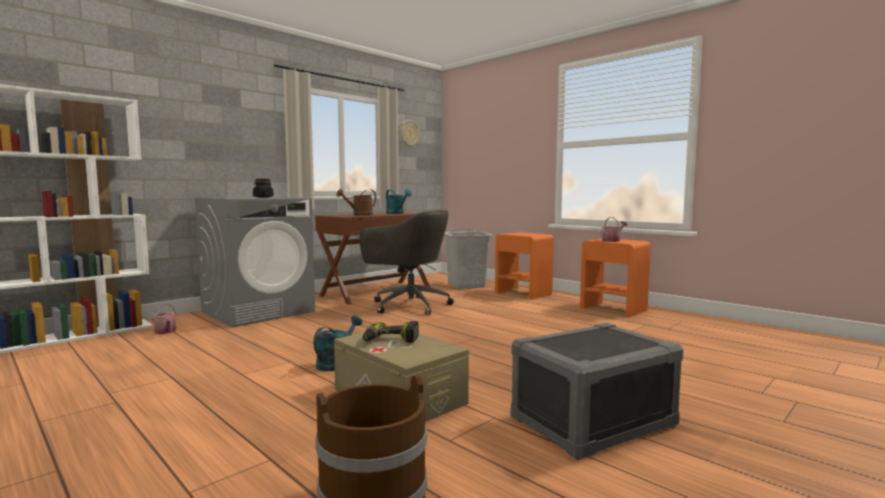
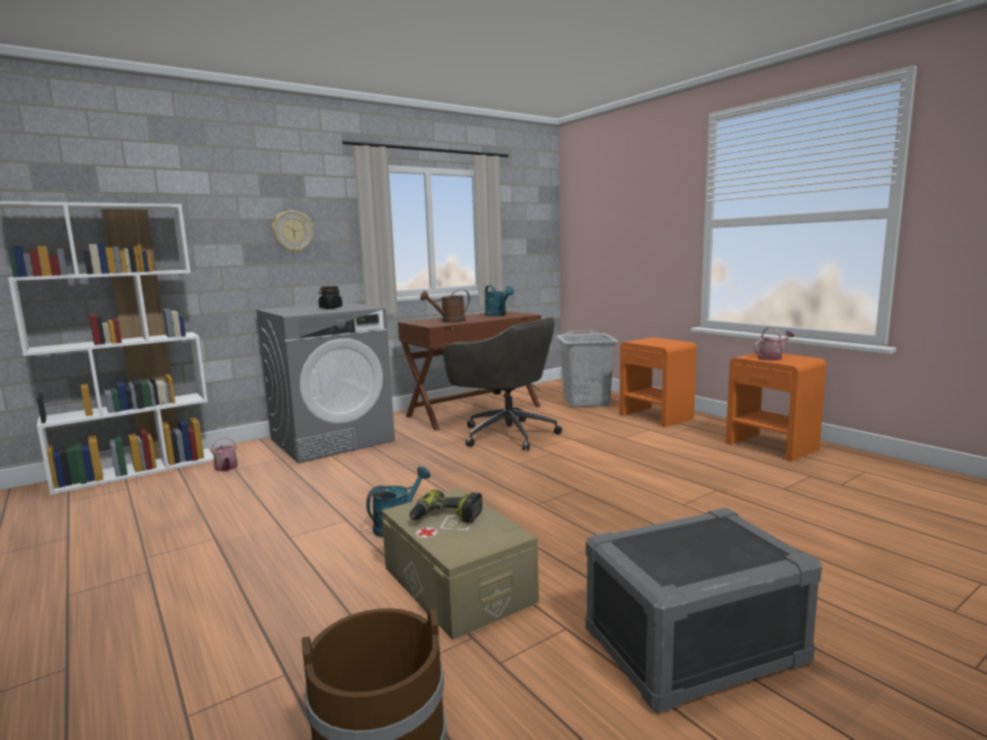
camera: 10 degrees right, 5 degrees up
(409, 133) = (516, 210): wall clock -> wall clock (292, 231)

